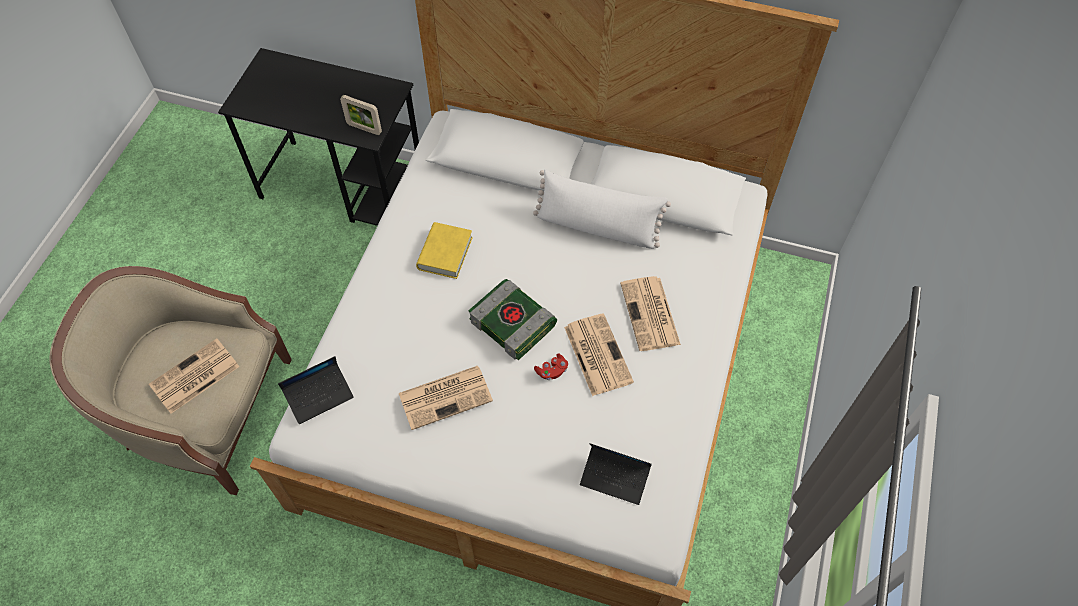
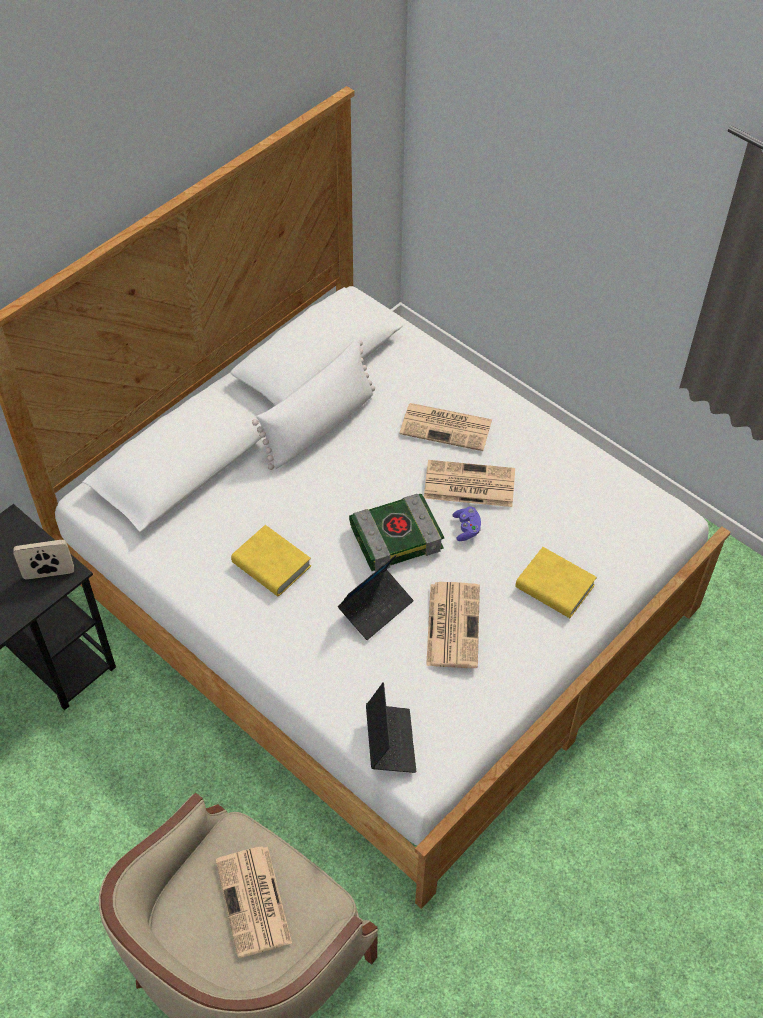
camera: 65 degrees left, 5 degrees down
(364, 128) = (49, 574): picture frame -> picture frame turned 150 degrees counterclockwise
(525, 461) = (554, 587): none -> yellow book
(552, 371) = (466, 528): red game controller -> purple game controller
(615, 477) = (603, 524): laptop -> laptop (376, 607)

